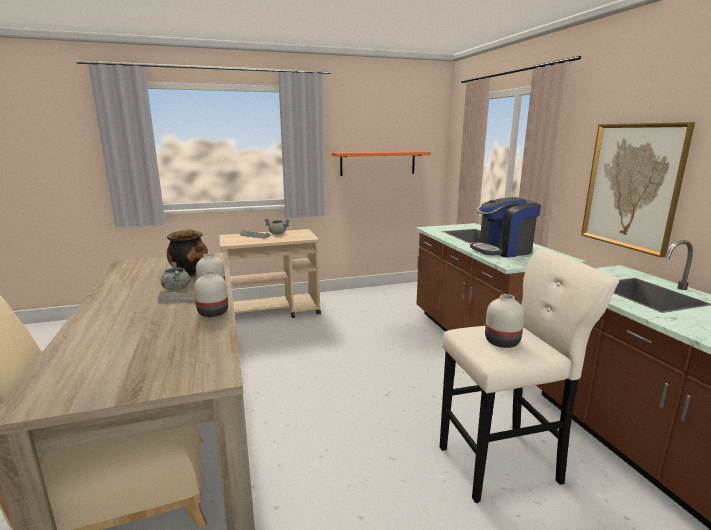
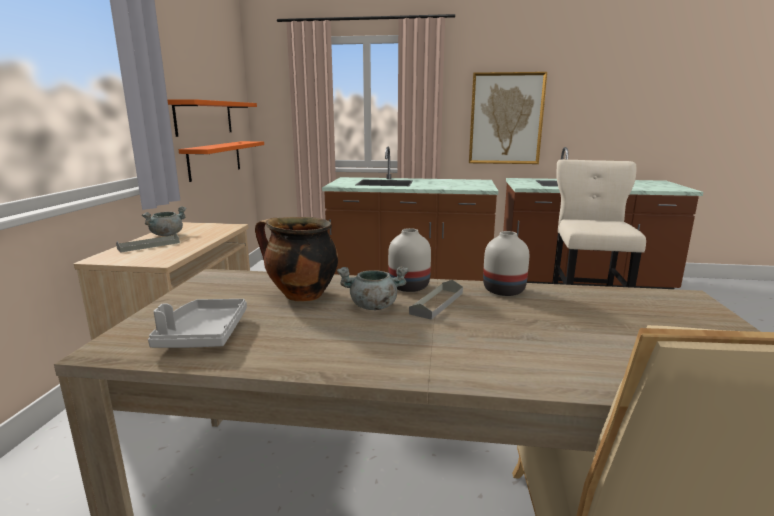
camera: 65 degrees left, 0 degrees up
(138, 270) = (203, 335): none -> grey tray
(386, 193) = (215, 159): none -> orange shelf
(503, 250) = (445, 184): coffee machine -> none
(503, 342) = (603, 224): white vase -> none

